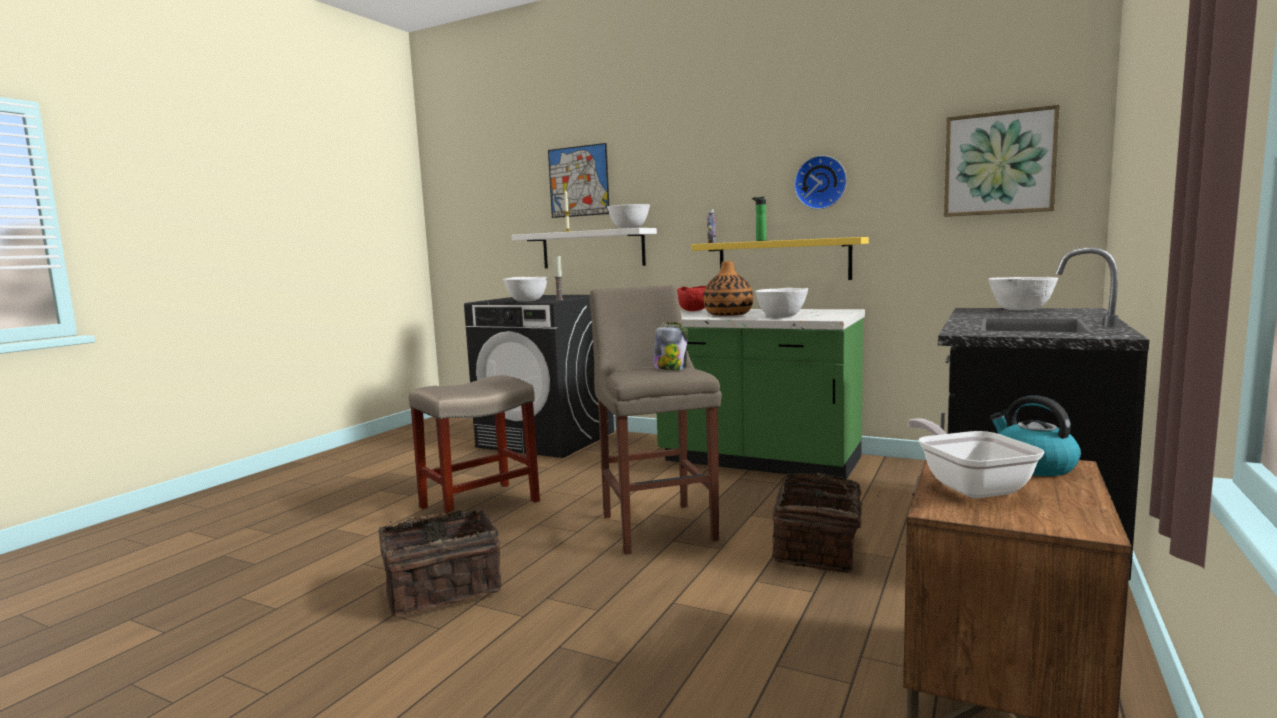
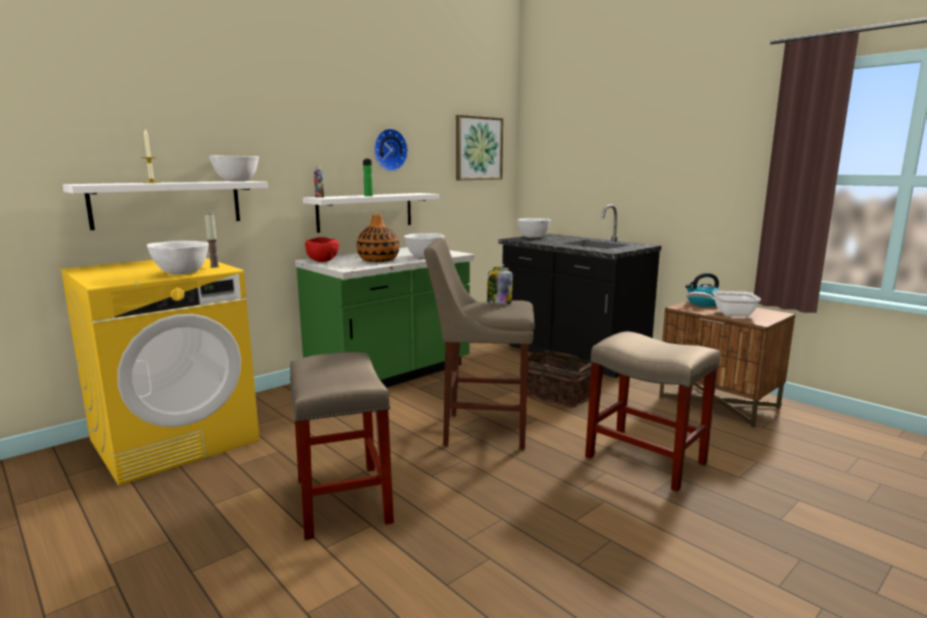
camera: 70 degrees left, 5 degrees up
(442, 589) = (540, 535): basket -> none
(547, 439) = (175, 439): black washing machine -> yellow washing machine
(578, 181) = (141, 119): picture -> none
(654, 636) = (647, 460): none -> beige stool
(783, 260) = (365, 211): yellow shelf -> white shelf

